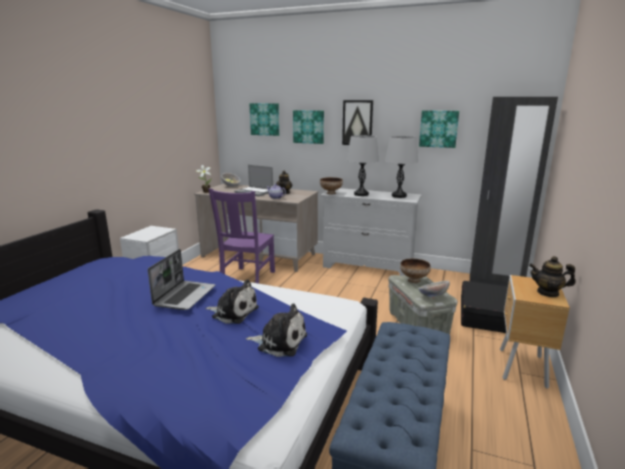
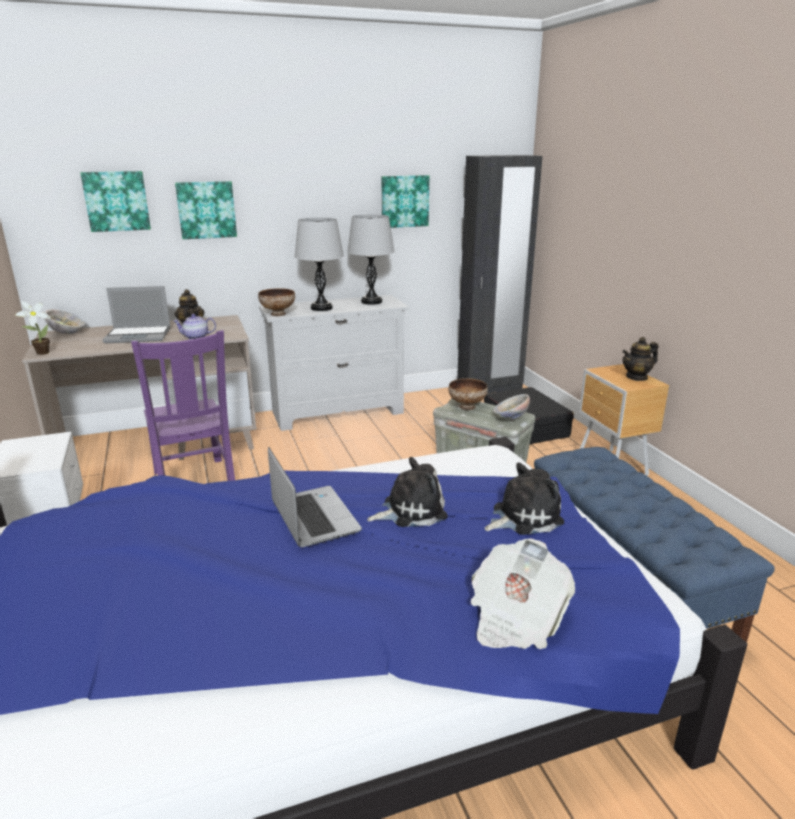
camera: 40 degrees left, 5 degrees up
(171, 386) = (515, 617): none -> newspaper
(357, 123) = (289, 199): picture -> none

